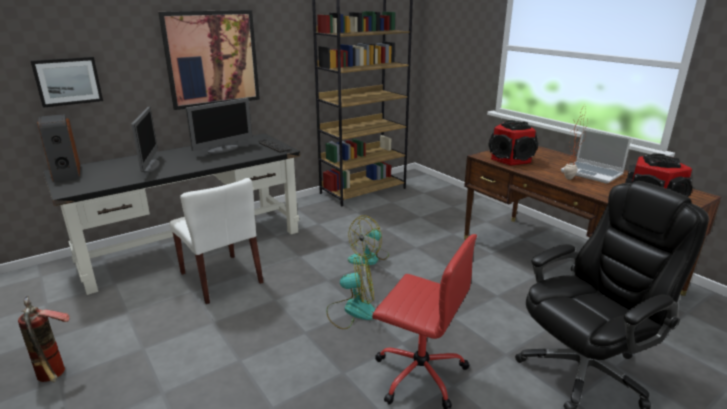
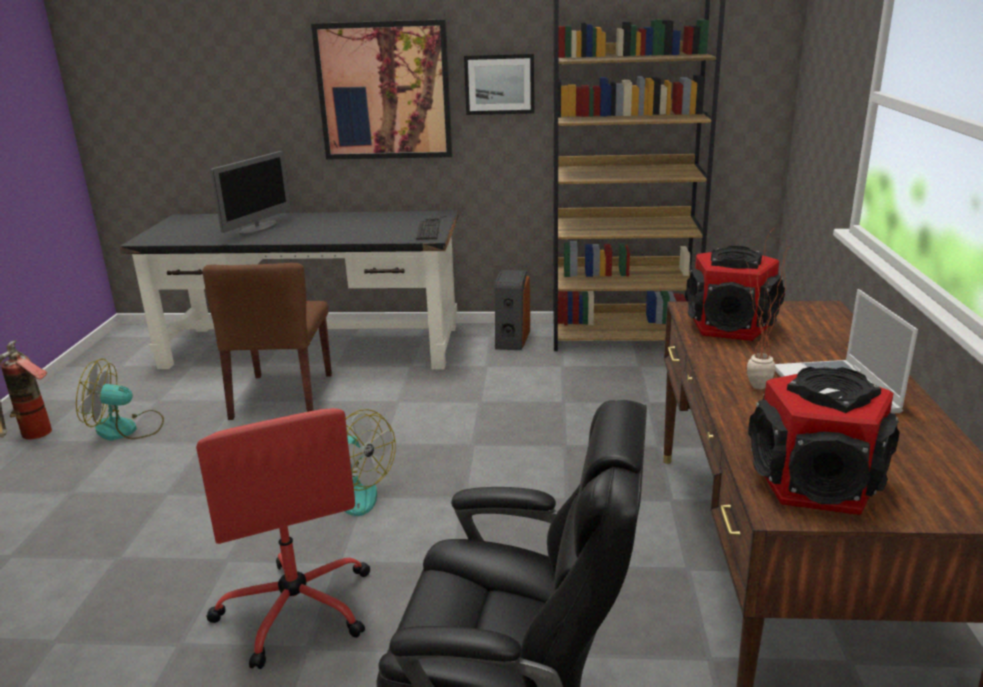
camera: 40 degrees right, 0 degrees up
(66, 173) = (181, 220): speaker -> speaker (511, 339)
(68, 81) = (205, 110): picture -> picture (499, 84)
(221, 278) = (283, 396): white chair -> brown chair
(223, 149) = (366, 223): monitor -> none
(369, 257) = (477, 434): fan -> fan (126, 429)

